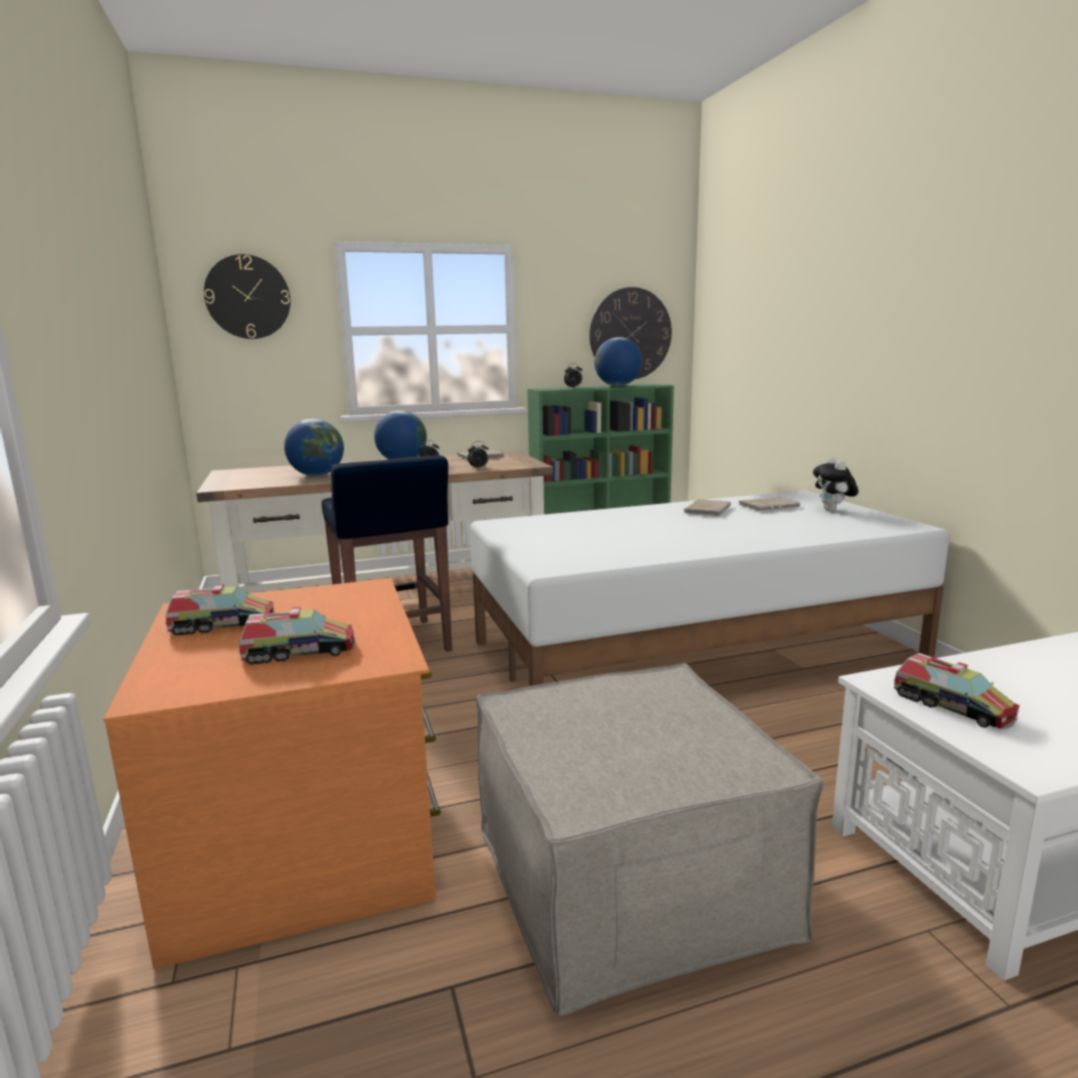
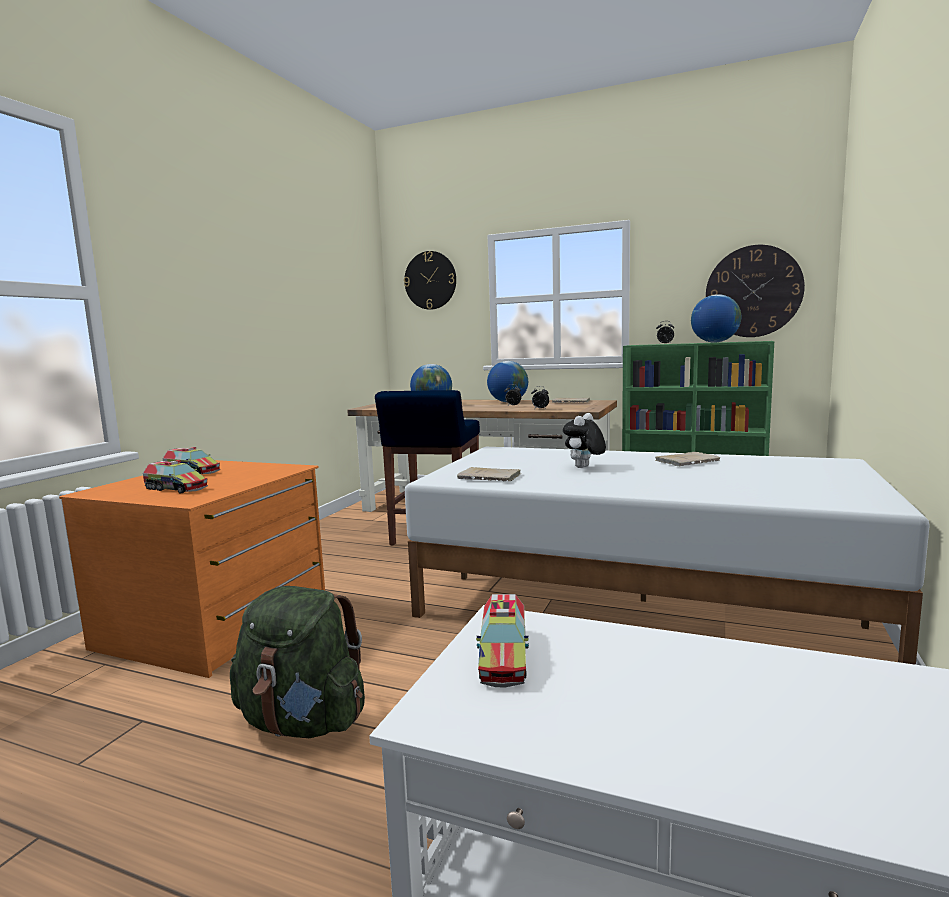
camera: 40 degrees right, 5 degrees down
(630, 881) = (303, 722): beige ottoman -> green backpack
(770, 506) = (764, 467): beige book -> beige book (491, 477)
(833, 510) = (826, 479): plush toy -> plush toy (584, 468)

